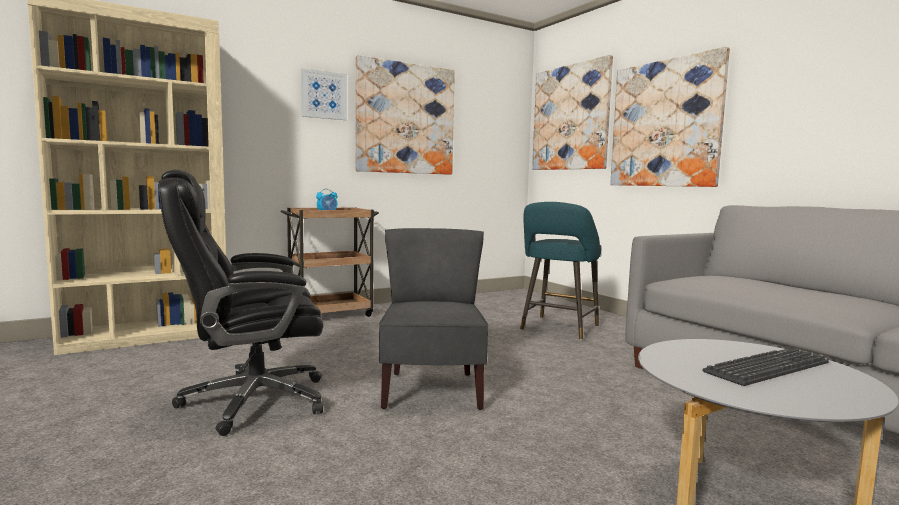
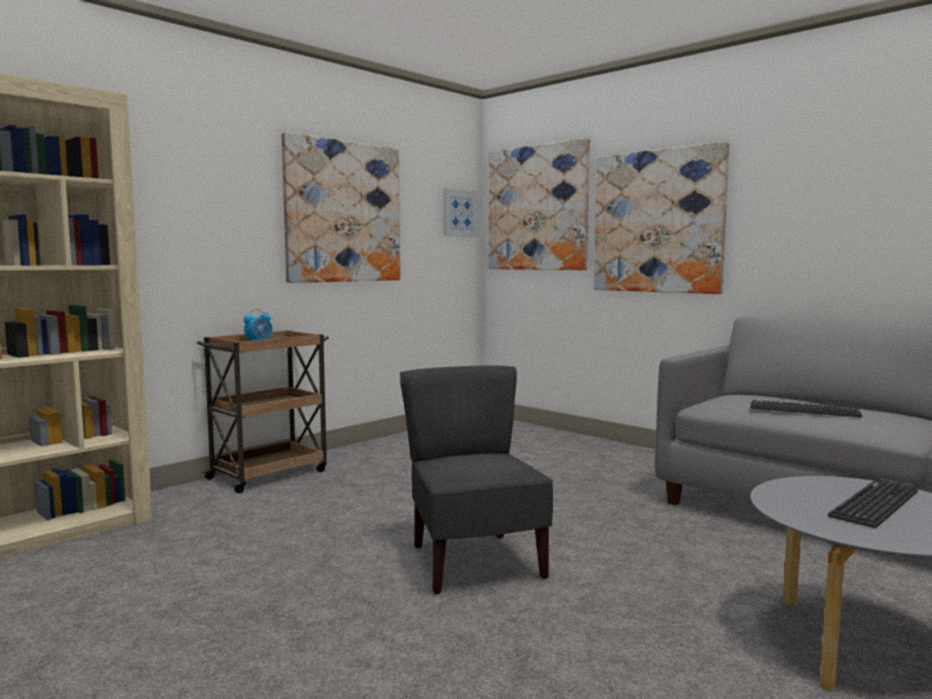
camera: 15 degrees left, 0 degrees up
(251, 401) = (265, 609): black office chair -> none
(323, 95) = (244, 185): picture -> picture (459, 213)
(558, 329) = (558, 465): turquoise stool -> none
(762, 288) = (803, 410): none -> keyboard

